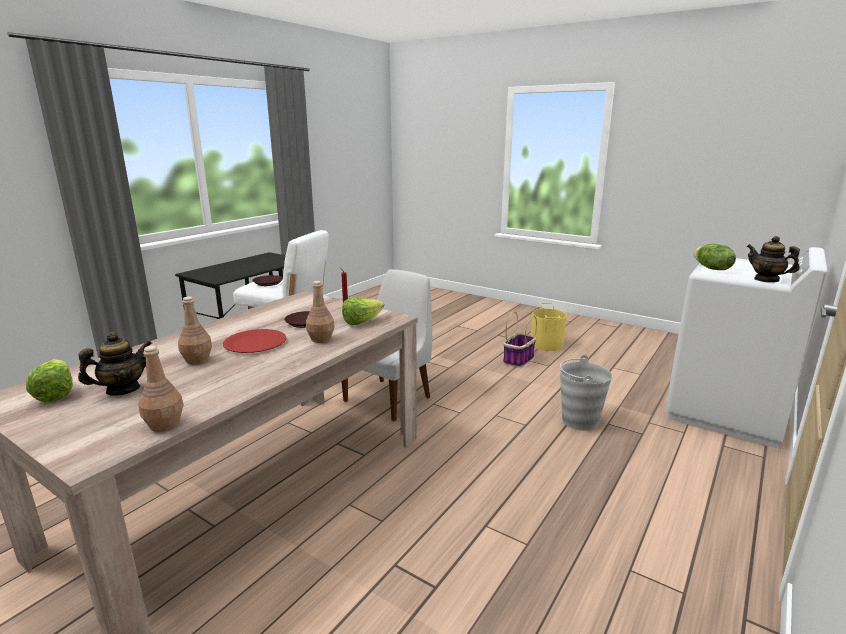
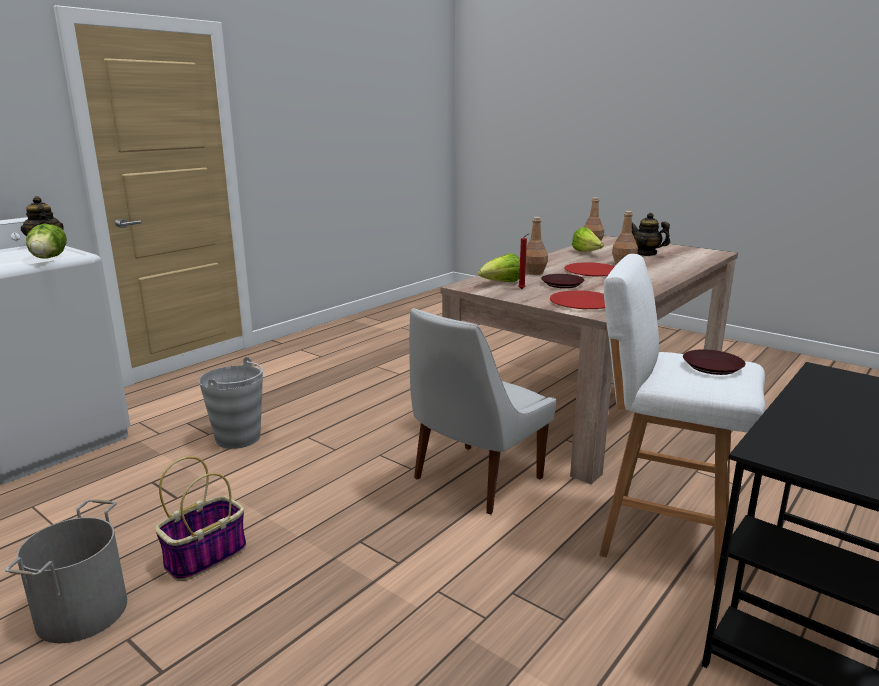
camera: 175 degrees left, 0 degrees up
(55, 394) = (686, 253): lettuce -> lettuce (587, 253)
(123, 389) = (646, 254): teapot -> teapot turned 75 degrees clockwise
(305, 304) = (582, 302): none -> red plate
(546, 344) = (83, 612): yellow bucket -> grey bucket

